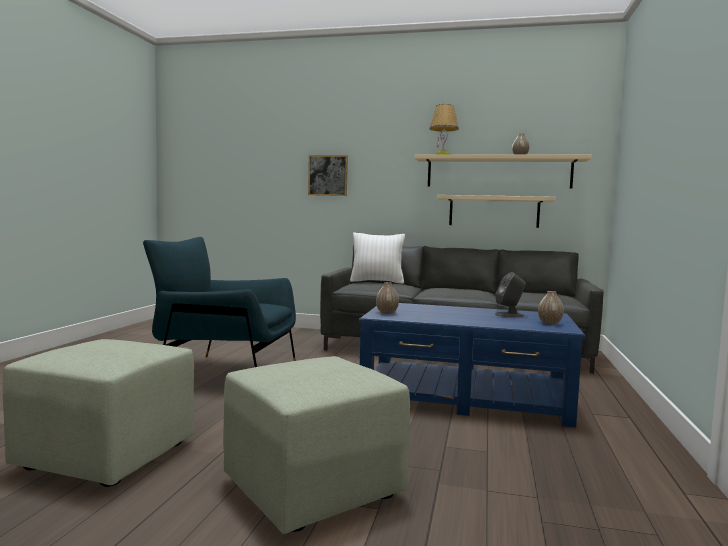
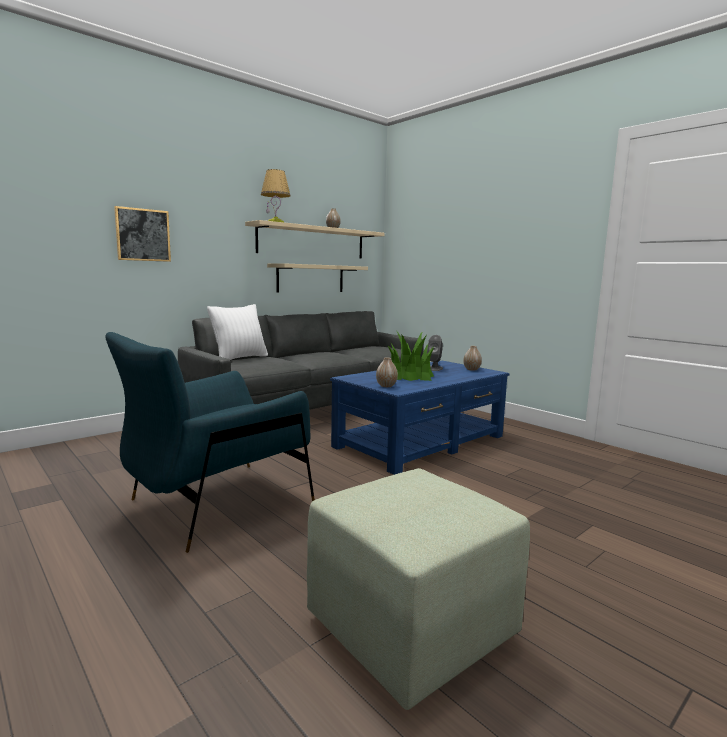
camera: 55 degrees left, 5 degrees up
(311, 490) = (554, 539): green ottoman -> none
(451, 313) = (409, 375): none -> potted plant

